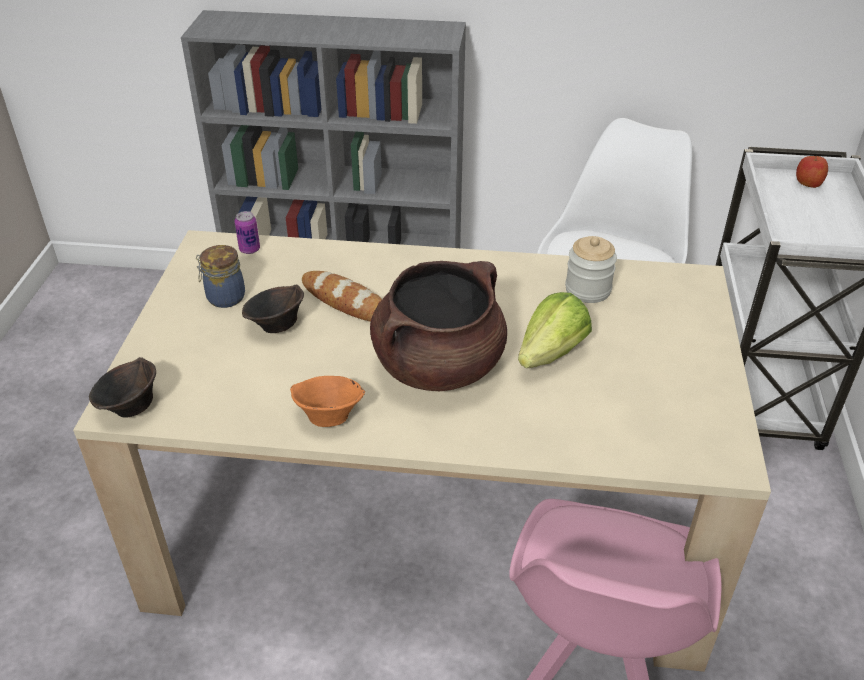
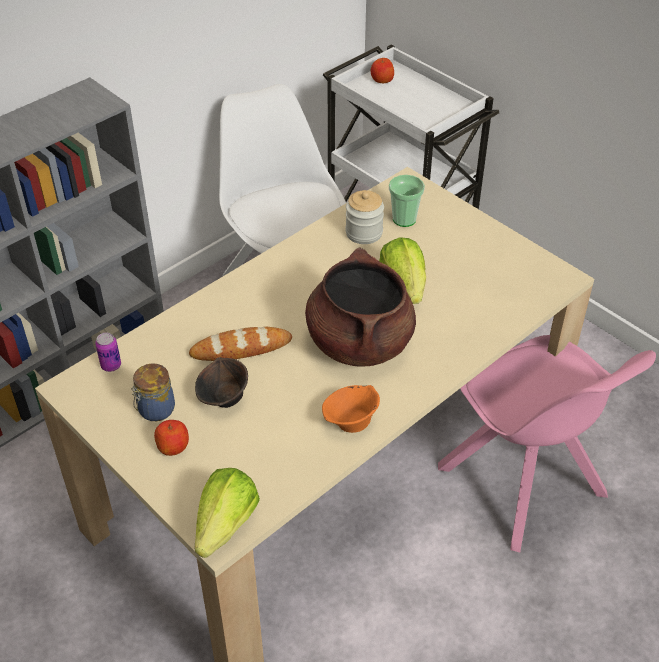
camera: 50 degrees left, 5 degrees up
(130, 407) = (226, 525): brown bowl -> lettuce
(193, 328) = (173, 446): none -> apple
(645, 303) = (404, 219): none -> cup

